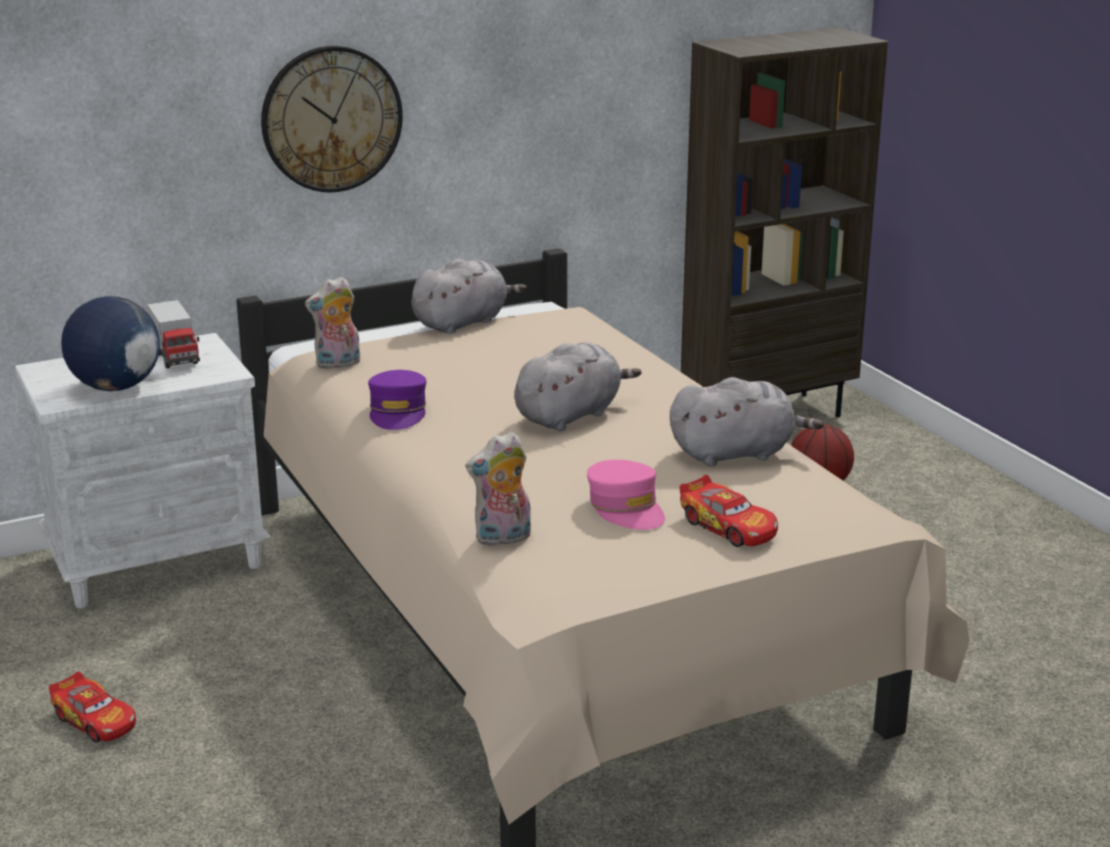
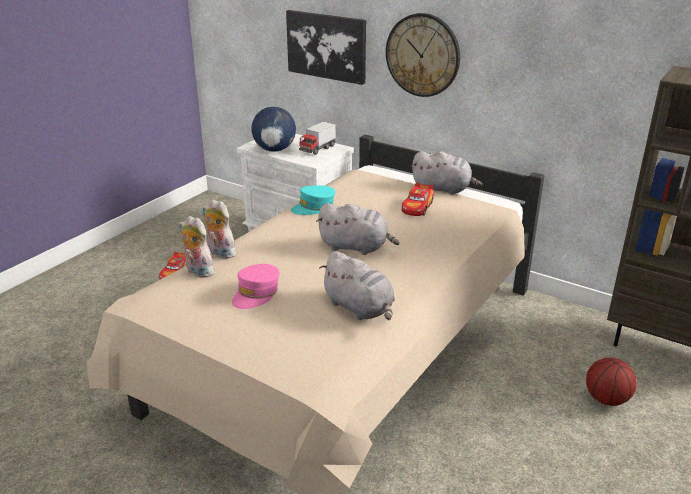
camera: 60 degrees right, 5 degrees up
(123, 153) = (327, 46): none -> picture
(337, 364) = (353, 179): plush toy -> plush toy (220, 253)
(398, 412) = (313, 207): purple cap -> turquoise cap
(728, 526) = (259, 330): toy car -> toy car (418, 207)

